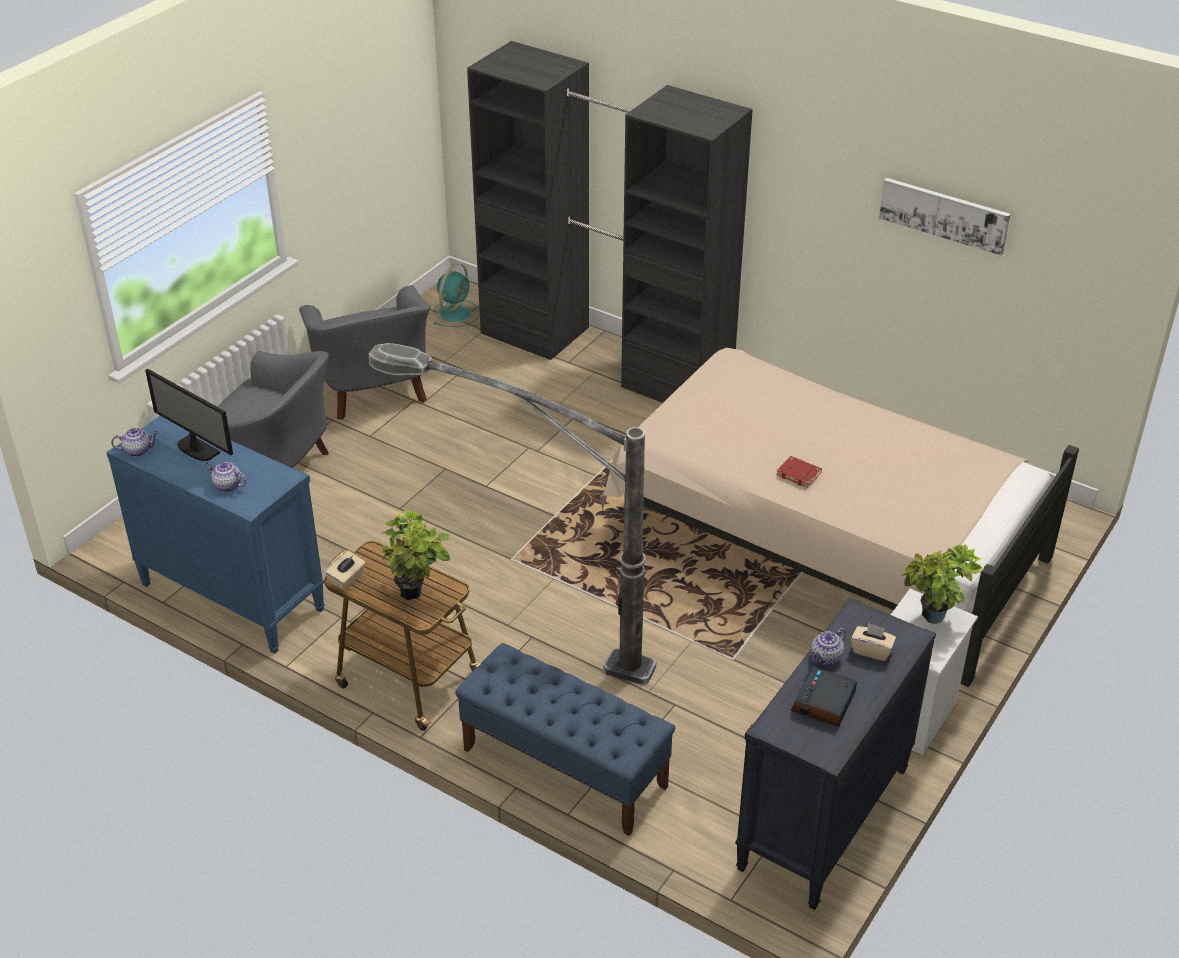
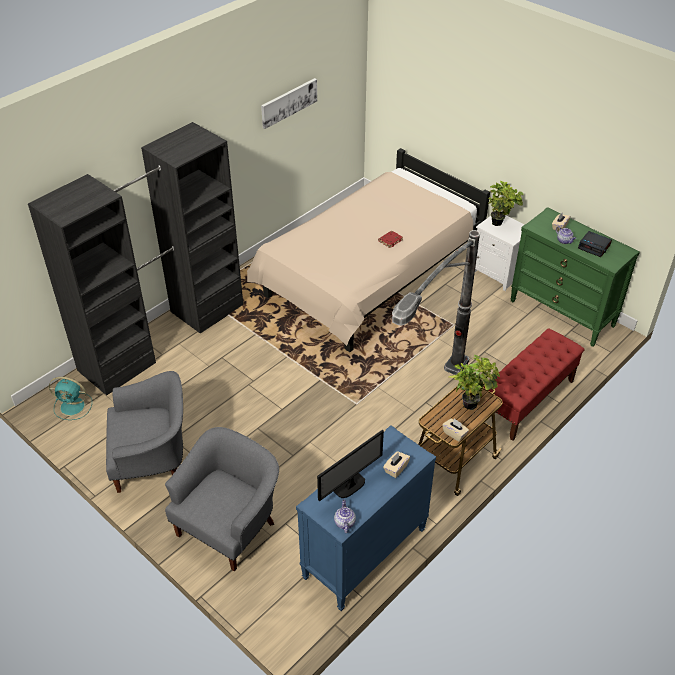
camera: 80 degrees left, 5 degrees up
(227, 486) = (396, 469): teapot -> beige tissue box
(456, 313) = (73, 406): turquoise fan -> turquoise fan turned 150 degrees clockwise
(564, 768) = (527, 400): blue bench -> red bench
(824, 820) = (562, 313): black dresser -> green dresser

